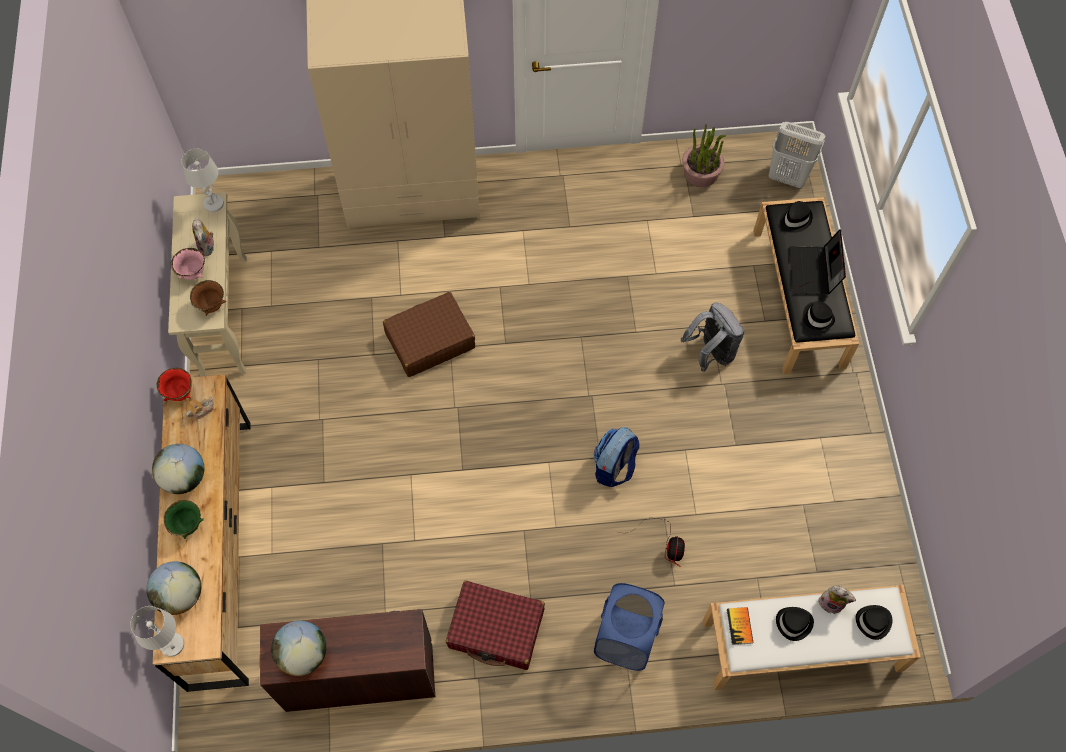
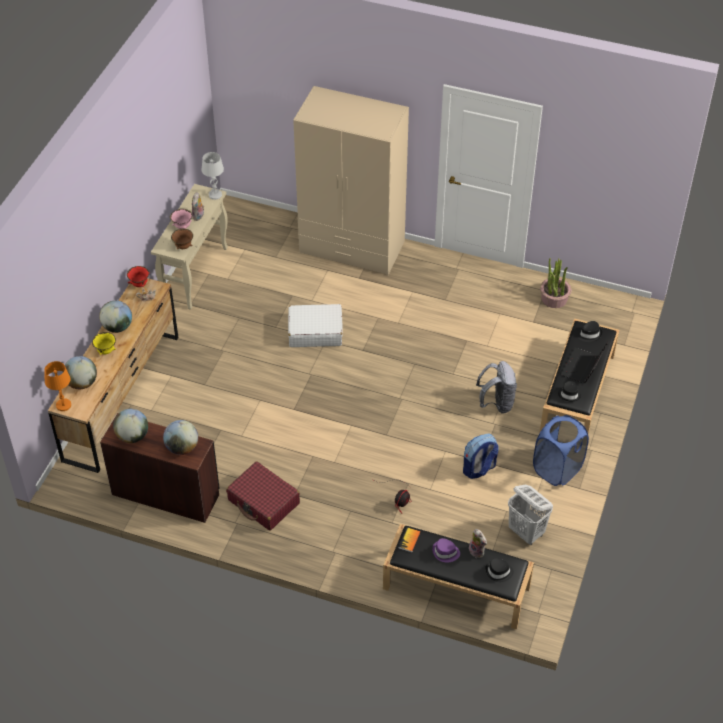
camera: 25 degrees right, 15 degrees down
(172, 644) = (63, 405): white table lamp -> orange table lamp
(188, 525) = (105, 351): green bowl -> yellow bowl
(384, 641) = (182, 447): none -> globe
(429, 340) = (315, 332): brown suitcase -> white suitcase
(614, 467) = (392, 444): backpack -> backpack (479, 469)
(625, 639) = (342, 539): blue laundry basket -> blue laundry basket (557, 469)
(788, 177) = (615, 321): white laundry basket -> white laundry basket (526, 532)
(794, 624) = (445, 552): black hat -> purple hat
(801, 646) = (455, 588): white bench -> black bench

